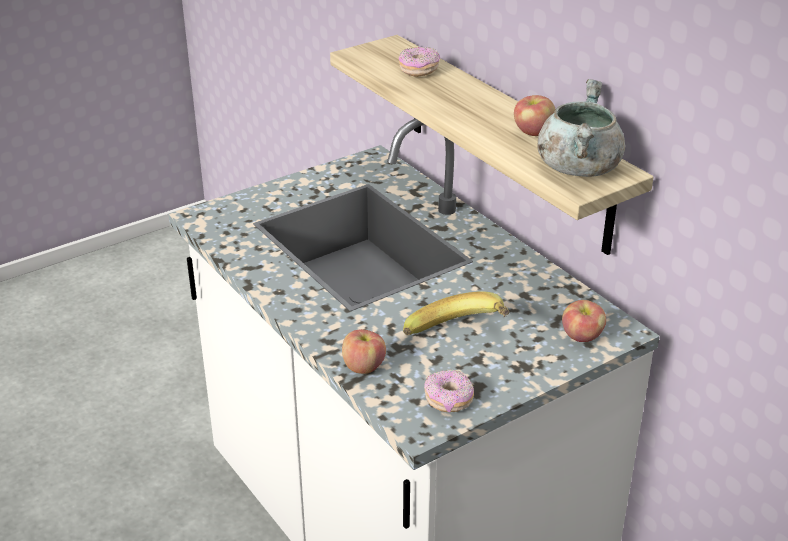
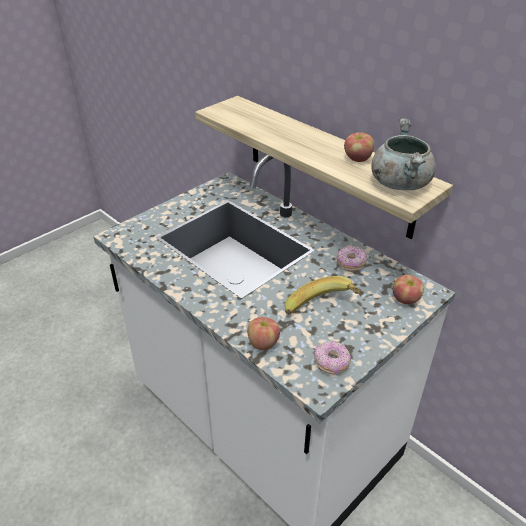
camera: 10 degrees left, 5 degrees up
(419, 70) = (261, 120): donut -> donut (350, 264)

